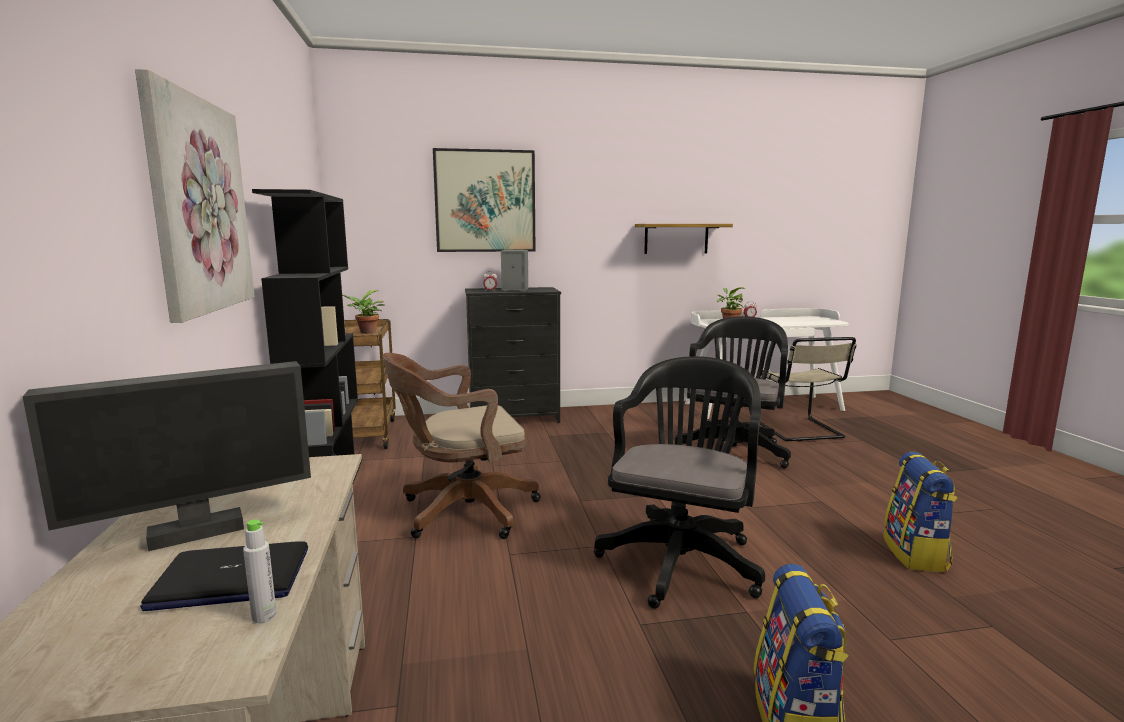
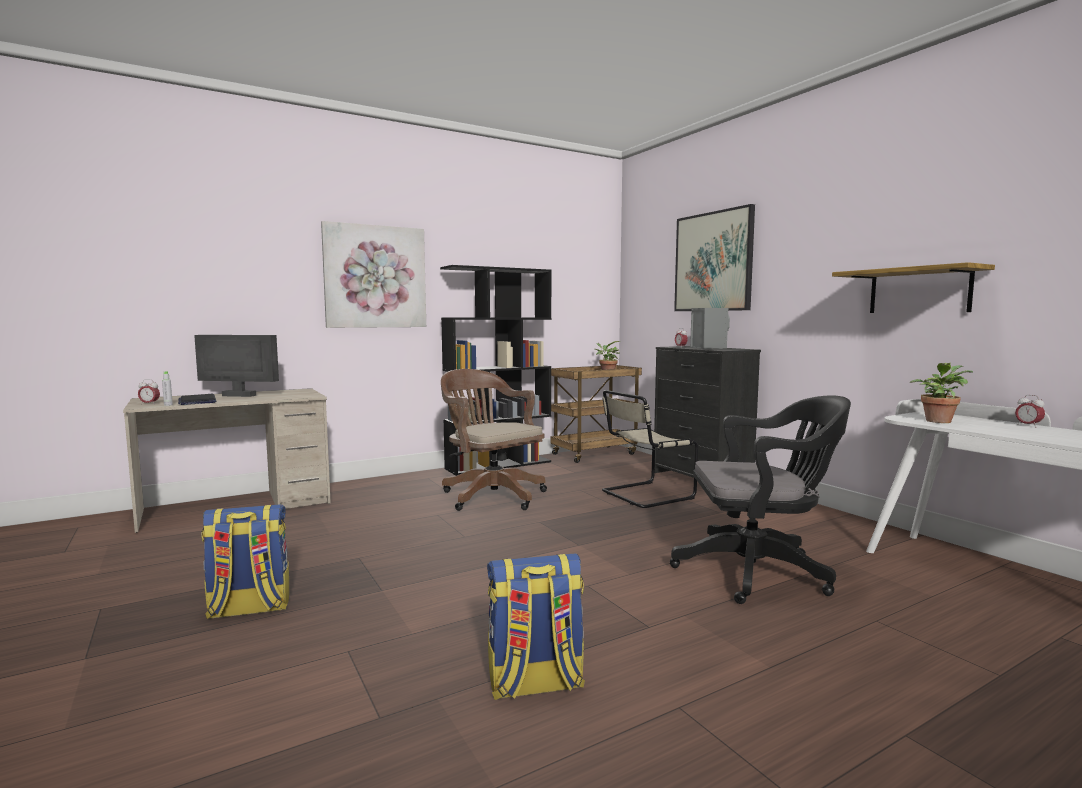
camera: 70 degrees right, 5 degrees down
(189, 656) = (149, 404): none -> alarm clock
(197, 532) = (238, 396): monitor -> monitor turned 150 degrees clockwise
(681, 558) = (457, 563): black office chair -> none
(800, 431) = (941, 616): beige chair -> beige chair (644, 495)

